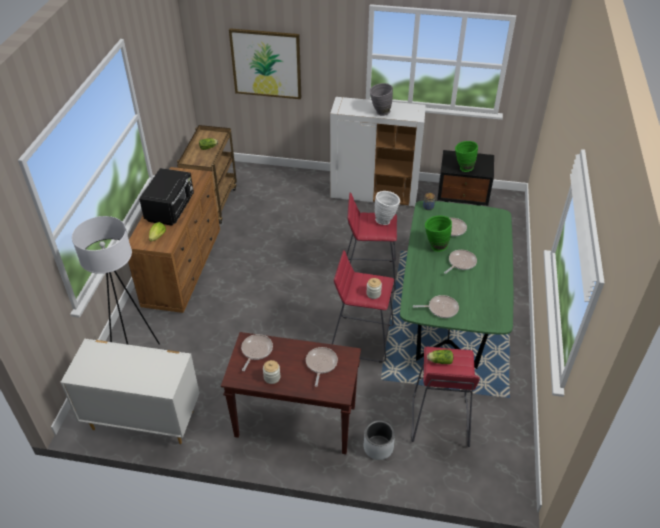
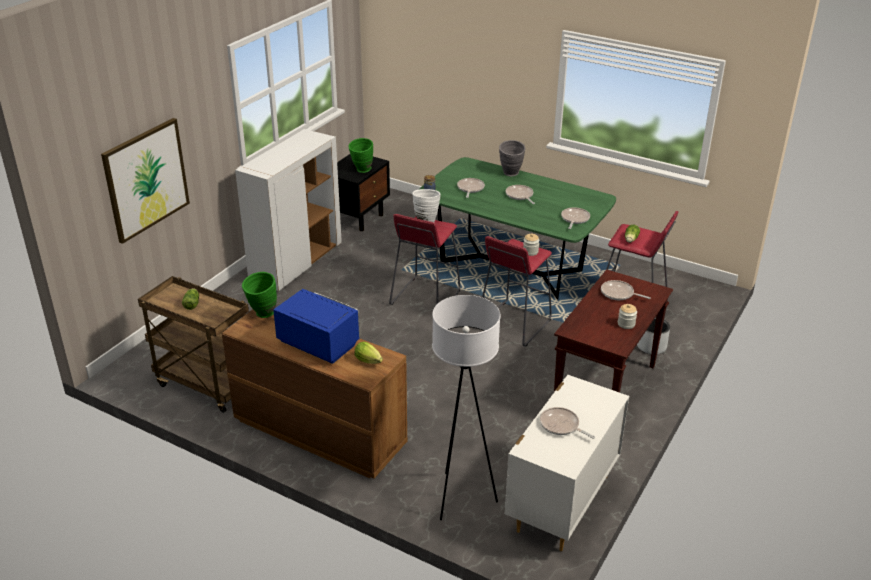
camera: 70 degrees left, 10 degrees down
(171, 209) = (318, 343): black microwave -> blue microwave
(256, 351) = (586, 327): frying pan -> frying pan (561, 425)
(379, 113) = (296, 153): grey vase -> grey vase (511, 174)
(435, 246) = (490, 202): green vase -> green vase (262, 314)

